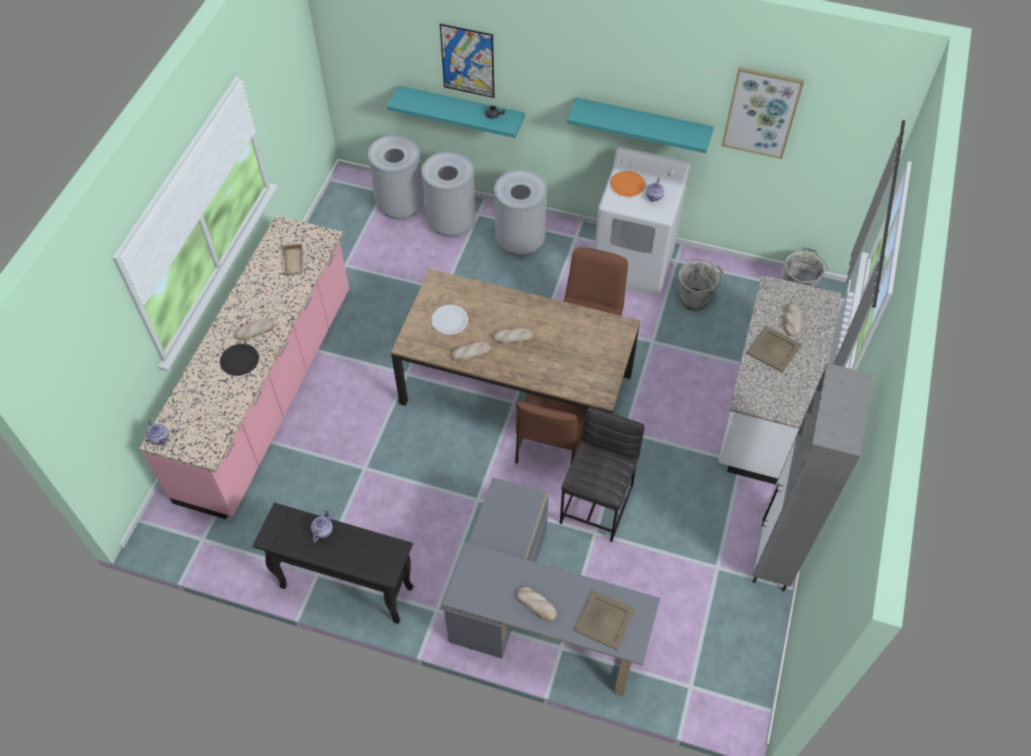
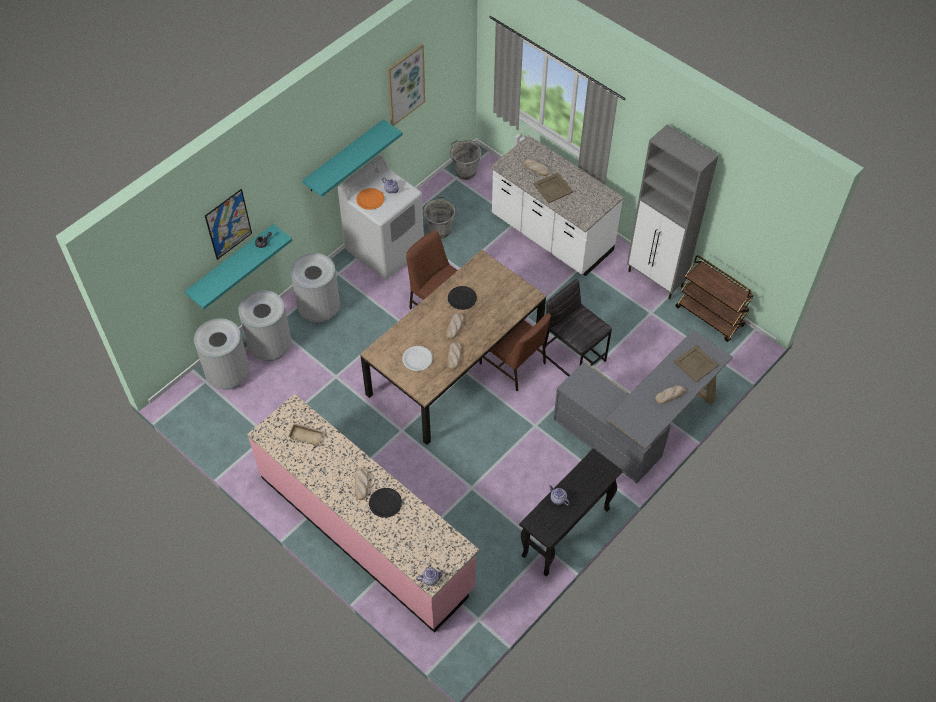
camera: 65 degrees left, 0 degrees up
(557, 328) = (462, 298): none -> black plate
(756, 643) = (710, 316): none -> brown cart

